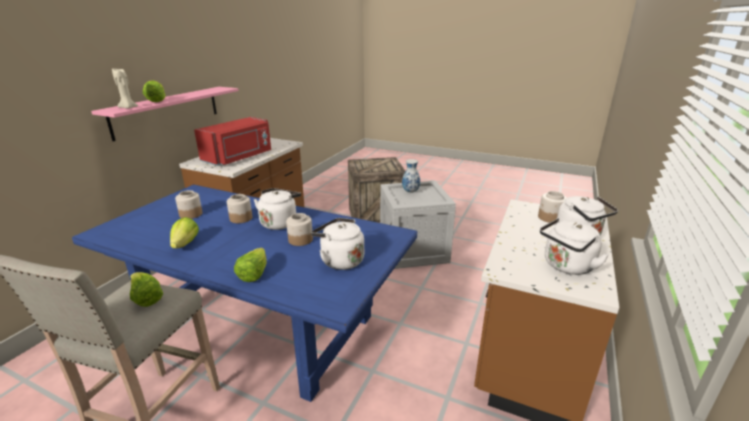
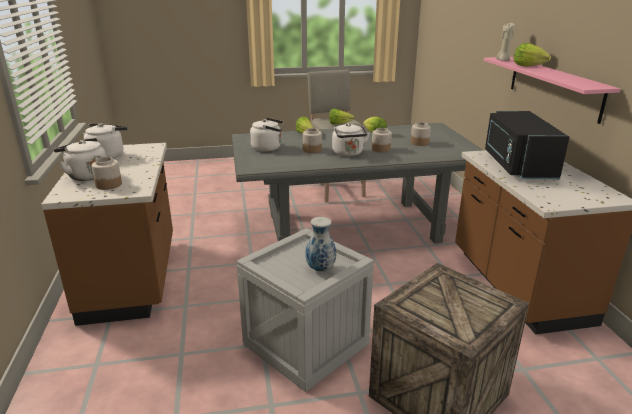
camera: 145 degrees right, 0 degrees up
(239, 157) = (517, 166): red microwave -> black microwave
(262, 325) = (351, 227): blue dining table -> grey dining table

